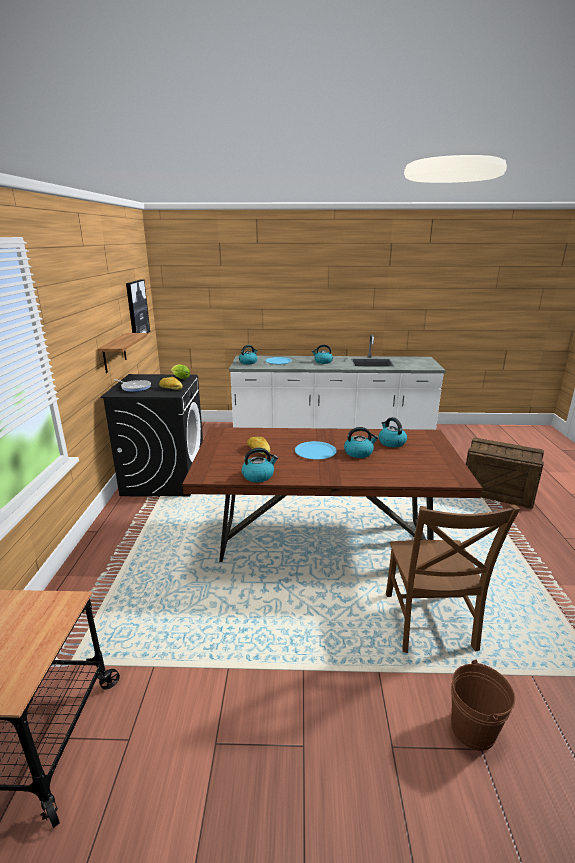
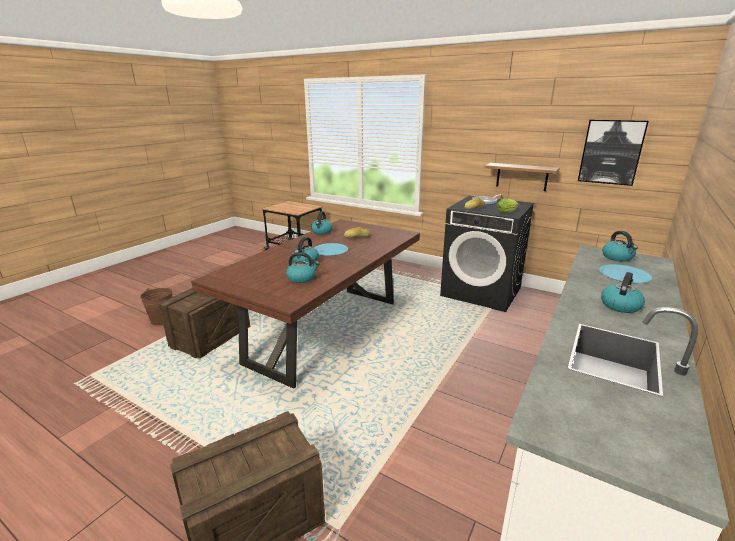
camera: 120 degrees right, 0 degrees up
(429, 624) = (211, 336): brown chair -> crate

